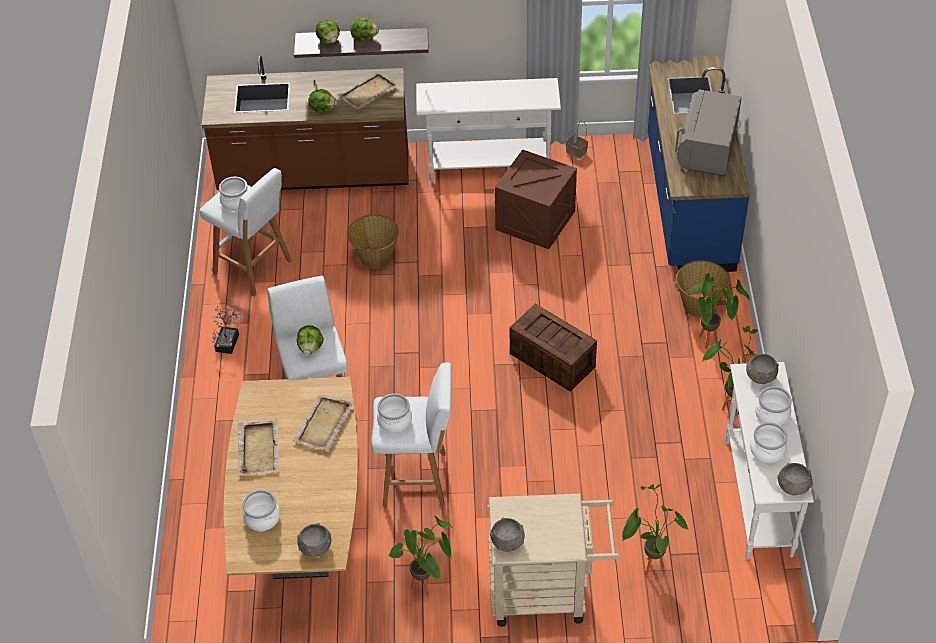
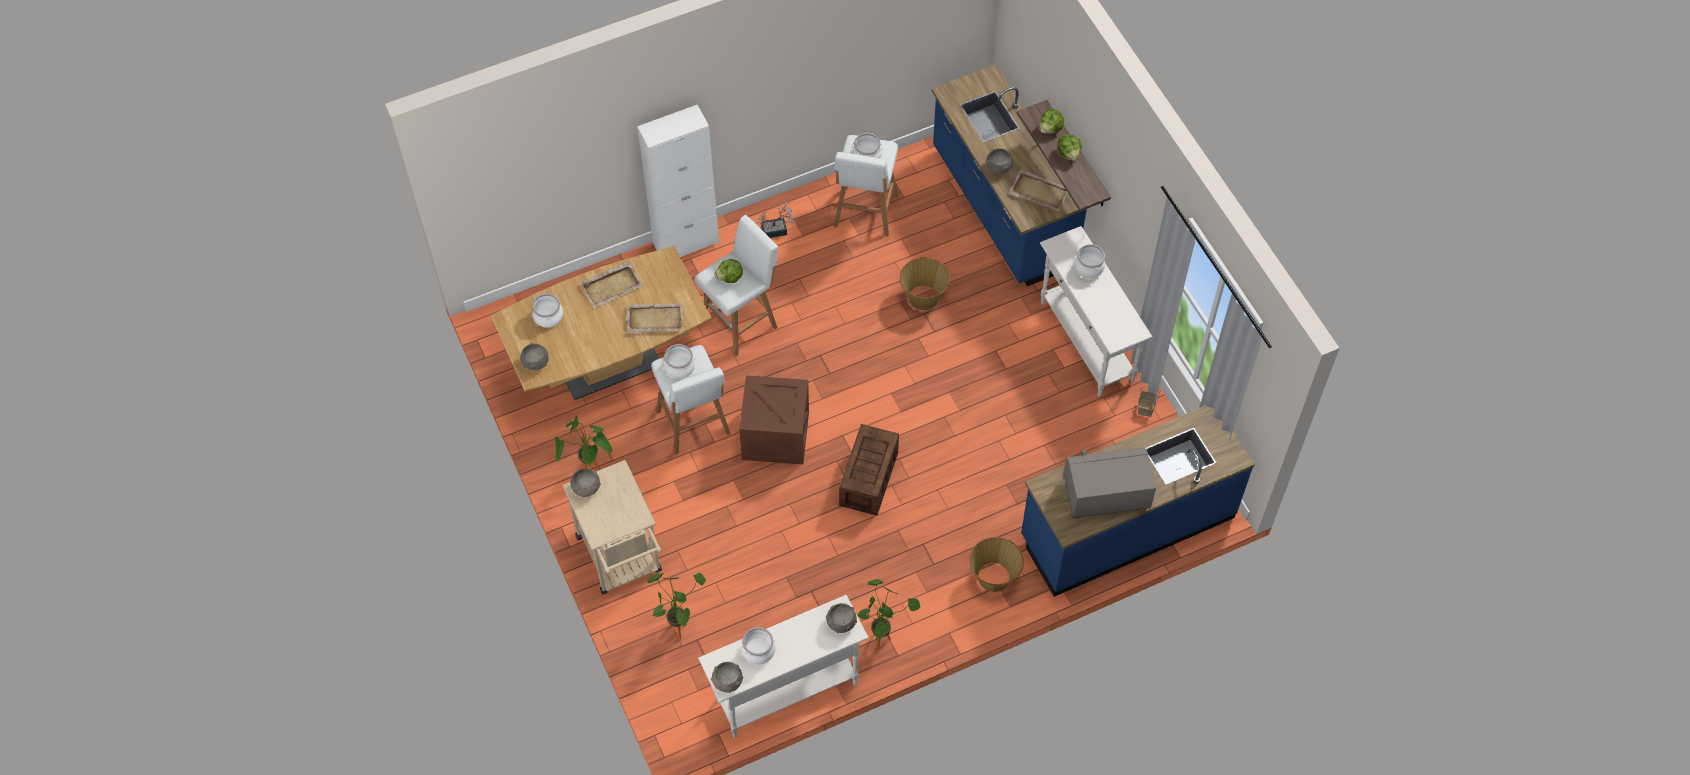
camera: 65 degrees right, 10 degrees up
(193, 418) = (686, 243): none -> white cabinet
(314, 174) = (1001, 208): brown counter -> blue counter
(323, 108) = (999, 167): lettuce -> grey bowl
(535, 220) = (1034, 405): crate -> crate (775, 435)
(710, 345) = (948, 601): potted plant -> none
(772, 414) = (801, 644): cooking pot -> cooking pot (1088, 267)

